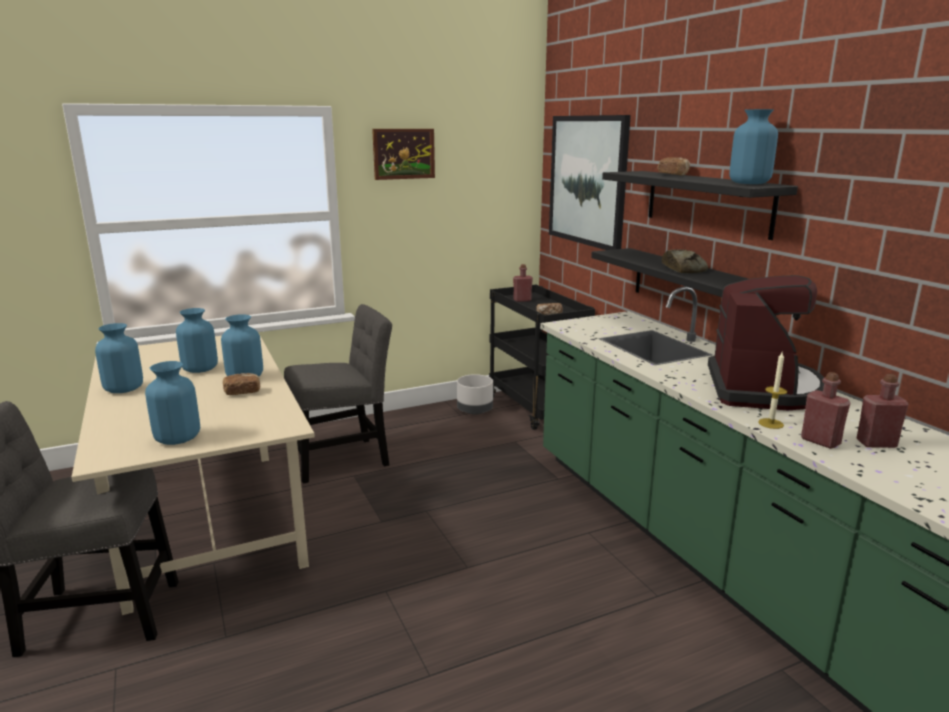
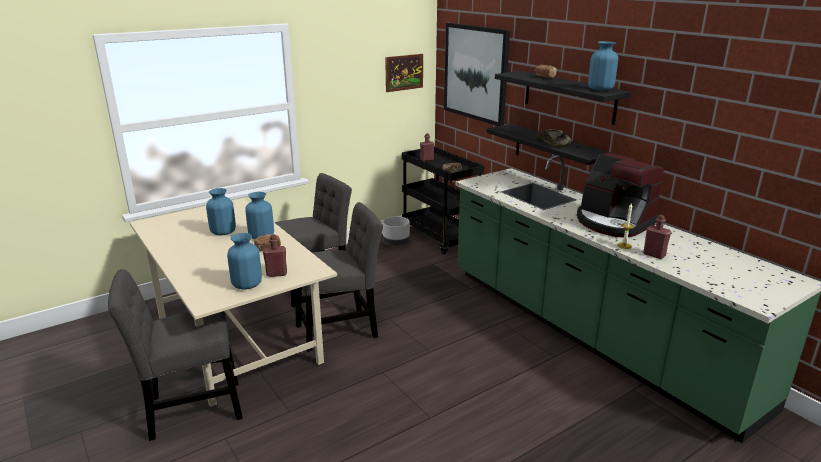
camera: 10 degrees left, 5 degrees up
(124, 389) = (178, 251): blue vase -> none
(353, 520) = (341, 329): none -> grey chair
(404, 154) = (339, 56): picture -> picture (404, 72)
(762, 389) = (613, 222): coffee machine -> coffee machine turned 135 degrees clockwise
(876, 443) = (684, 253): red bottle -> red bottle (276, 274)

